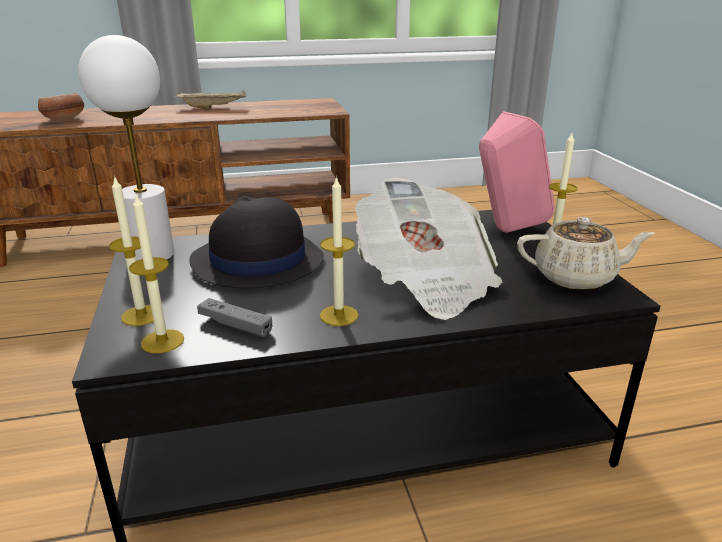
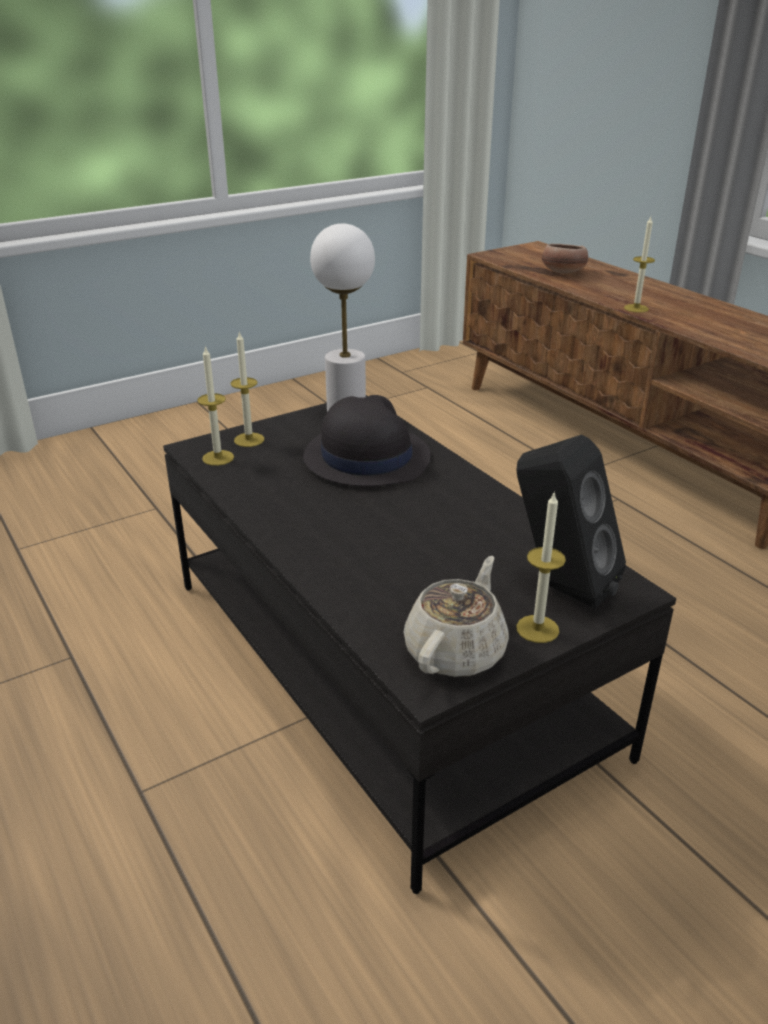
camera: 70 degrees right, 5 degrees up
(213, 108) = (711, 311): beige tray -> none
(235, 325) = (251, 477): grey game controller -> none
(339, 315) = (288, 517): candle -> candle (636, 308)
(425, 281) = (381, 550): newspaper -> none
(506, 231) = (559, 588): pink speaker -> black speaker
(576, 277) = (456, 651): beige teapot -> beige teapot turned 135 degrees counterclockwise

